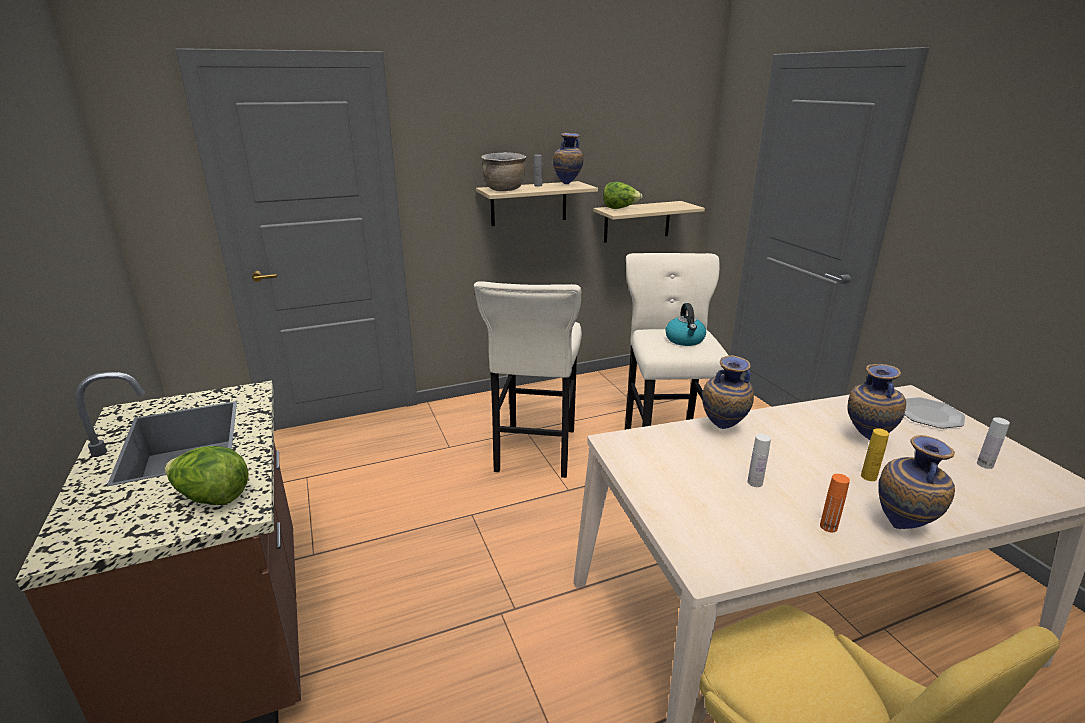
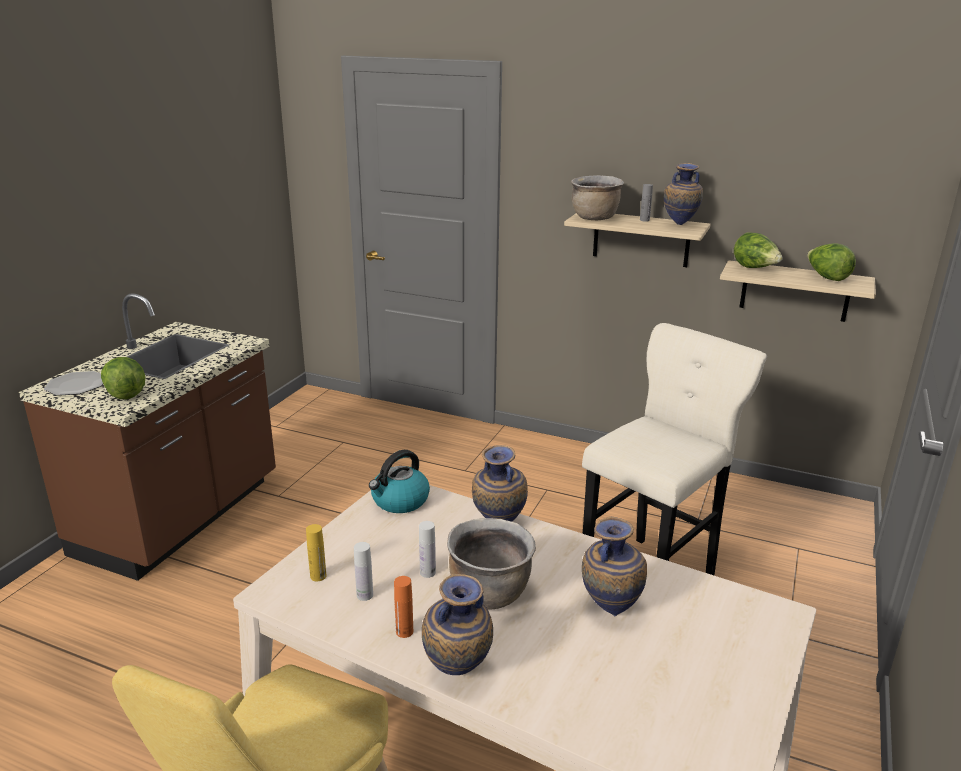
camera: 45 degrees right, 0 degrees up
(535, 453) = (523, 512): beige stool -> none
(664, 205) = (826, 277): none -> lettuce
(685, 340) = (663, 444): kettle -> kettle (400, 501)
(808, 470) = (489, 593): none -> brown cooking pot
(868, 477) = (529, 631): yellow bottle -> yellow bottle (318, 576)
(929, 414) = (747, 639): plate -> plate (76, 385)
(985, 464) = (677, 705): white bottle -> white bottle (365, 595)

